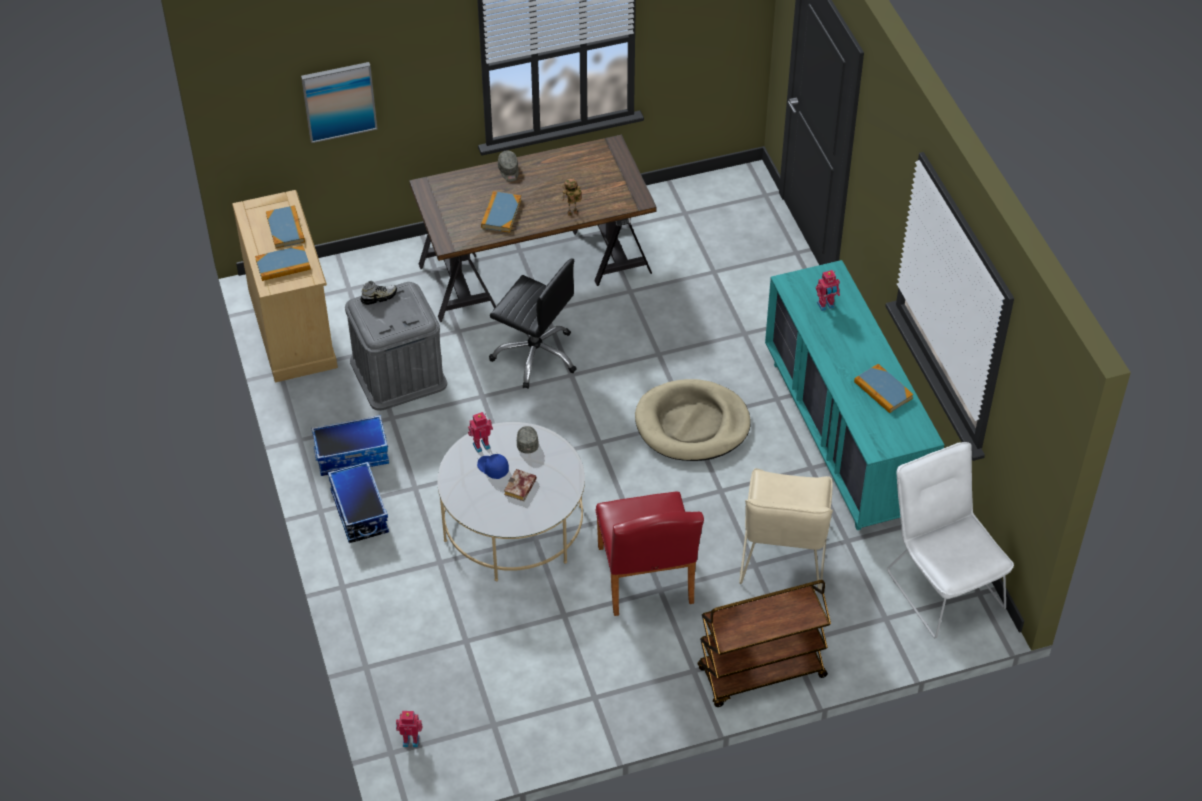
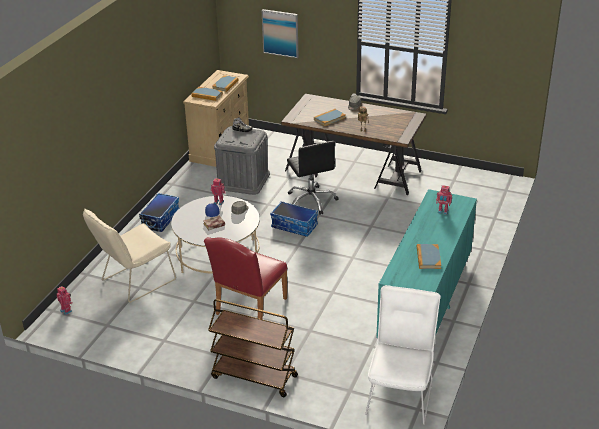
camera: 40 degrees right, 15 degrees down
(352, 455) = (185, 199): storage box -> storage box (295, 226)
(692, 424) = (352, 260): beige dog bed -> none
(782, 560) = (327, 336): beige chair -> beige chair (134, 282)

